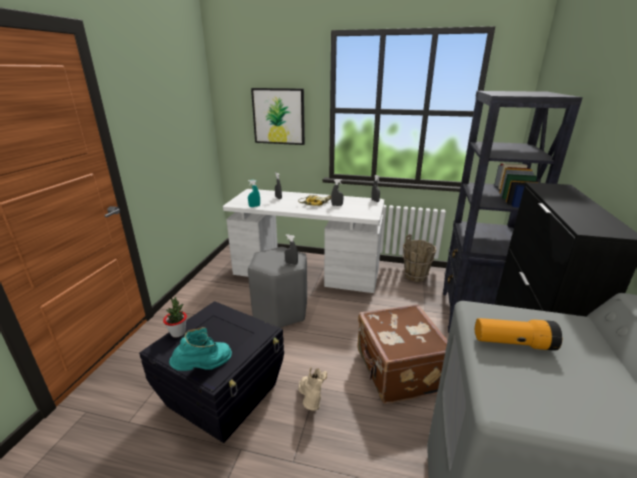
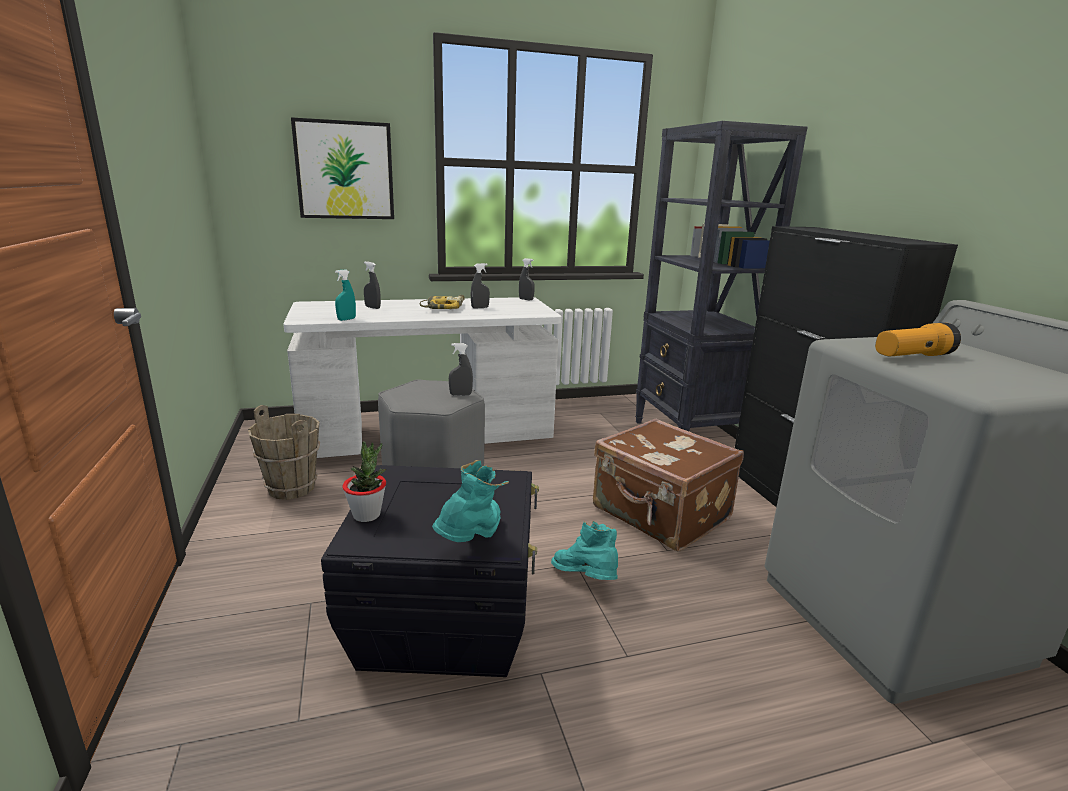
camera: 30 degrees left, 5 degrees down
(311, 401) = (584, 581): beige boot -> turquoise boot
(415, 276) = (586, 410): brown bucket -> brown bucket (292, 488)

